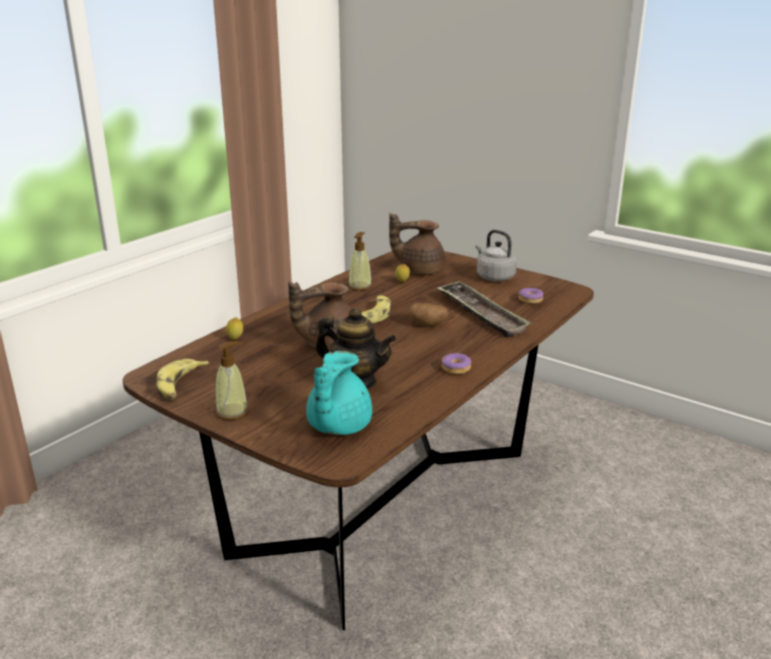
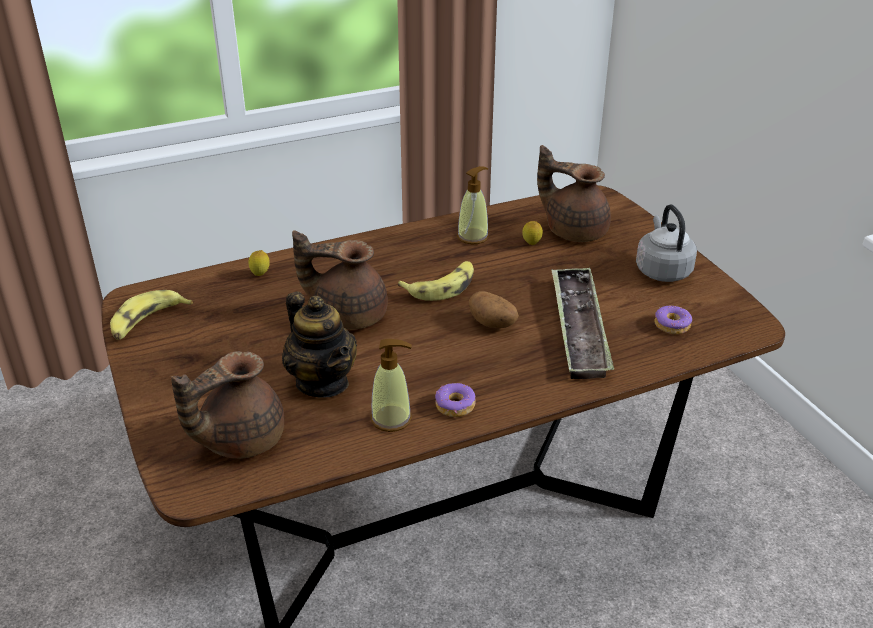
camera: 30 degrees right, 10 degrees up
(232, 412) = (159, 378): soap dispenser -> soap dispenser (391, 419)
(337, 426) = (239, 439): turquoise teapot -> brown teapot

